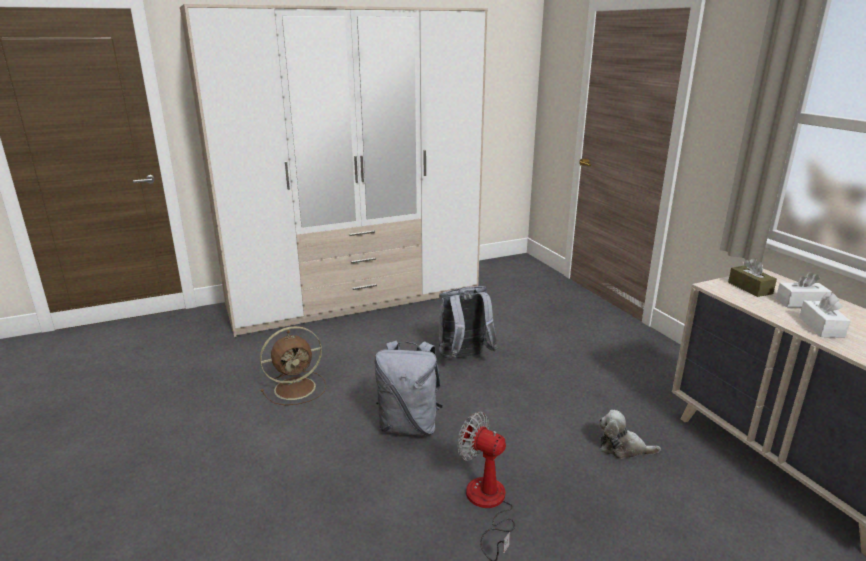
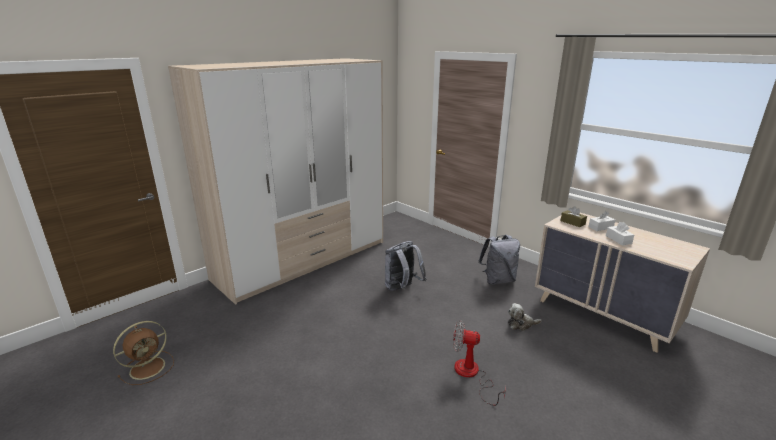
camera: 20 degrees left, 0 degrees up
(297, 388) = (307, 331): brown fan -> brown fan (149, 367)
(409, 426) = (397, 339): grey backpack -> grey backpack (498, 280)

